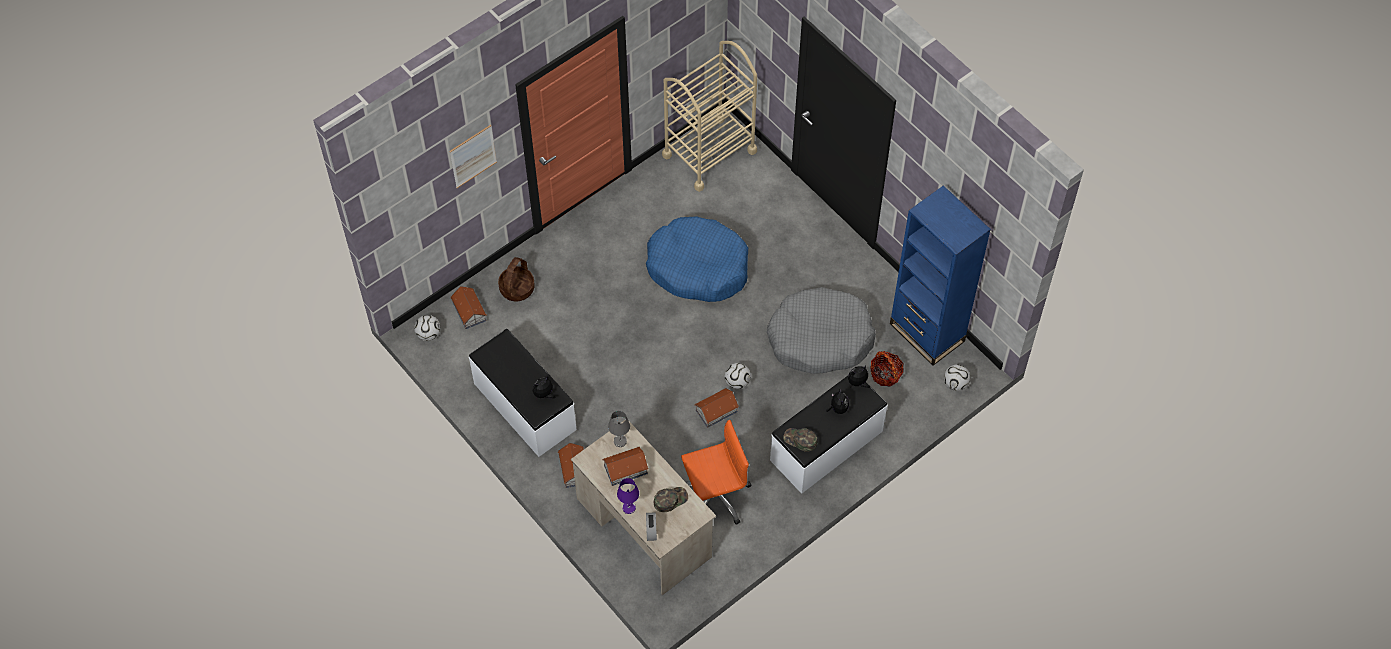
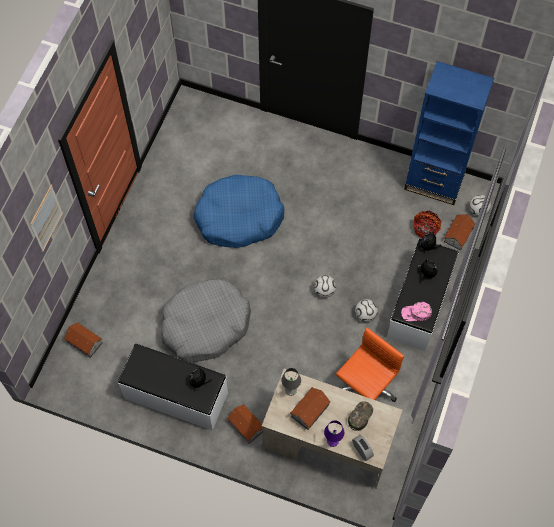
camera: 30 degrees left, 5 degrees up
(428, 334) = (63, 377): football -> football (365, 314)
(517, 288) = (110, 304): basket -> none
(709, 153) = (192, 126): beige cart -> none
(717, 411) = (323, 321): toy house -> toy house (458, 234)
(800, 440) = (416, 313): green cap -> pink cap
(820, 338) = (362, 226): grey dog bed -> grey dog bed (205, 325)

